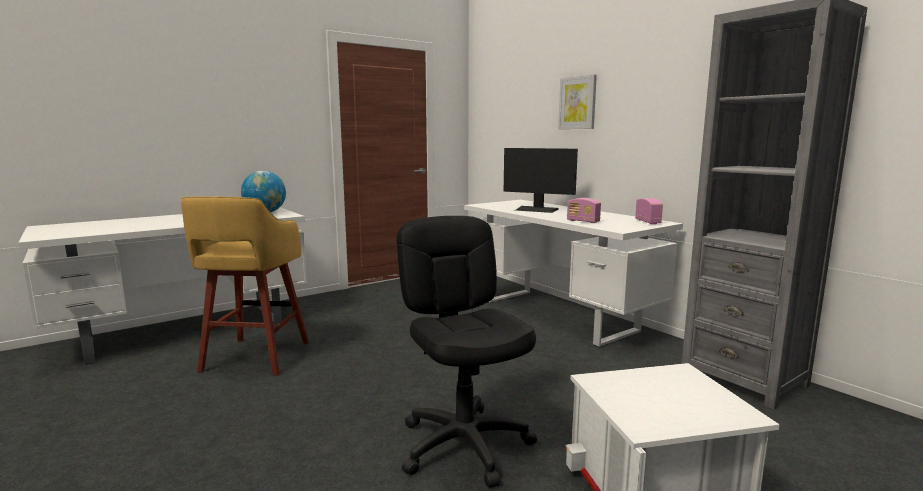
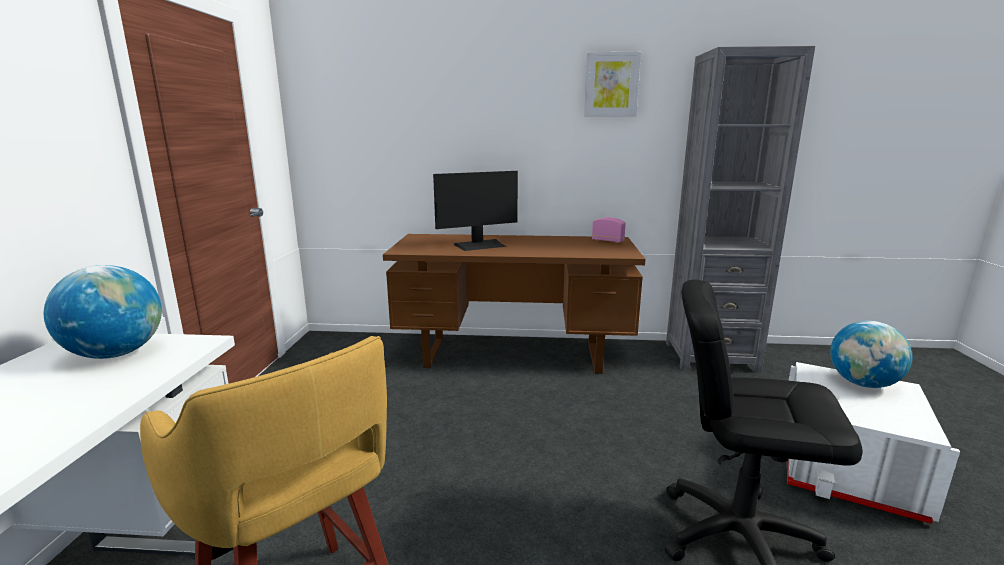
camera: 50 degrees left, 5 degrees up
(558, 315) = (514, 355): white desk -> brown desk
(577, 103) = (488, 116): picture -> picture (611, 85)
(583, 221) = (571, 251): radio -> none
(703, 395) = (863, 383): none -> globe

